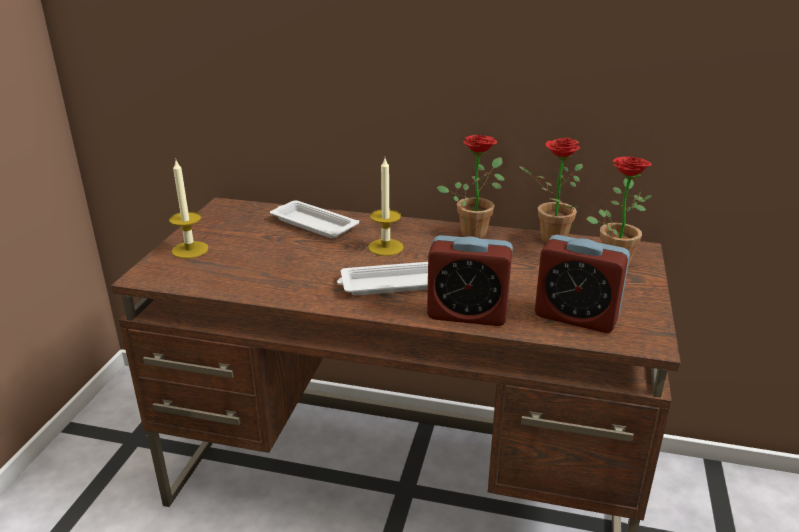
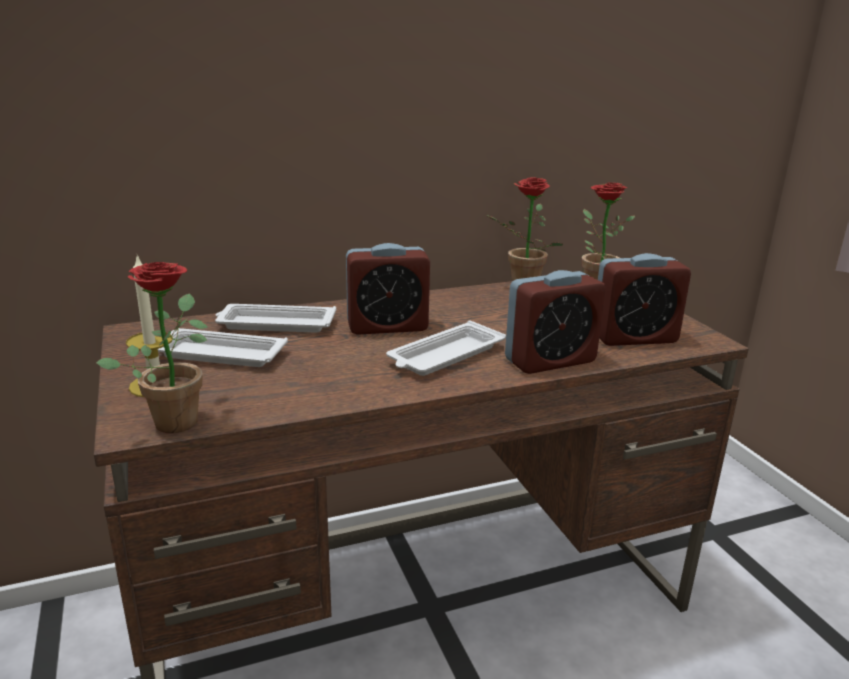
camera: 35 degrees left, 5 degrees down
(249, 238) = (218, 354): none -> white tray
(385, 247) = (387, 326): candle -> alarm clock
(475, 232) = (451, 295): potted plant -> potted plant (176, 418)

